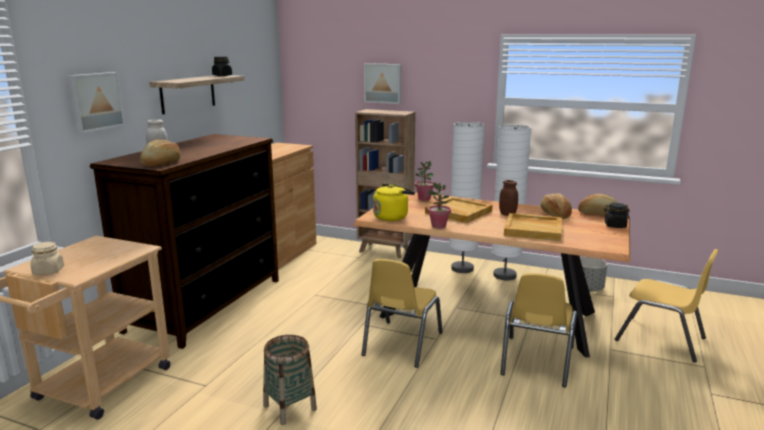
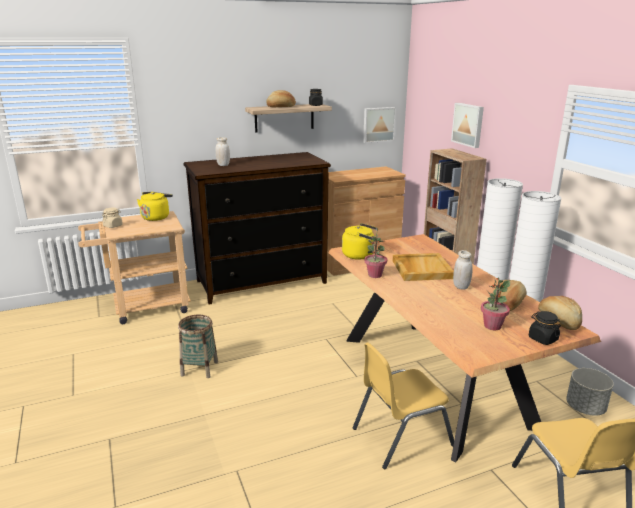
camera: 45 degrees right, 5 degrees up
(90, 246) = (156, 217): none -> yellow kettle
(95, 101) = (194, 119): picture -> picture (378, 124)
(162, 163) = (211, 170): bread -> bread (281, 106)
(401, 344) = (326, 366): yellow chair -> none
(424, 198) = (425, 248): potted plant -> potted plant (492, 326)
(507, 214) = (461, 286): brown jar -> white jar
(533, 229) = (446, 309): beige tray -> none

